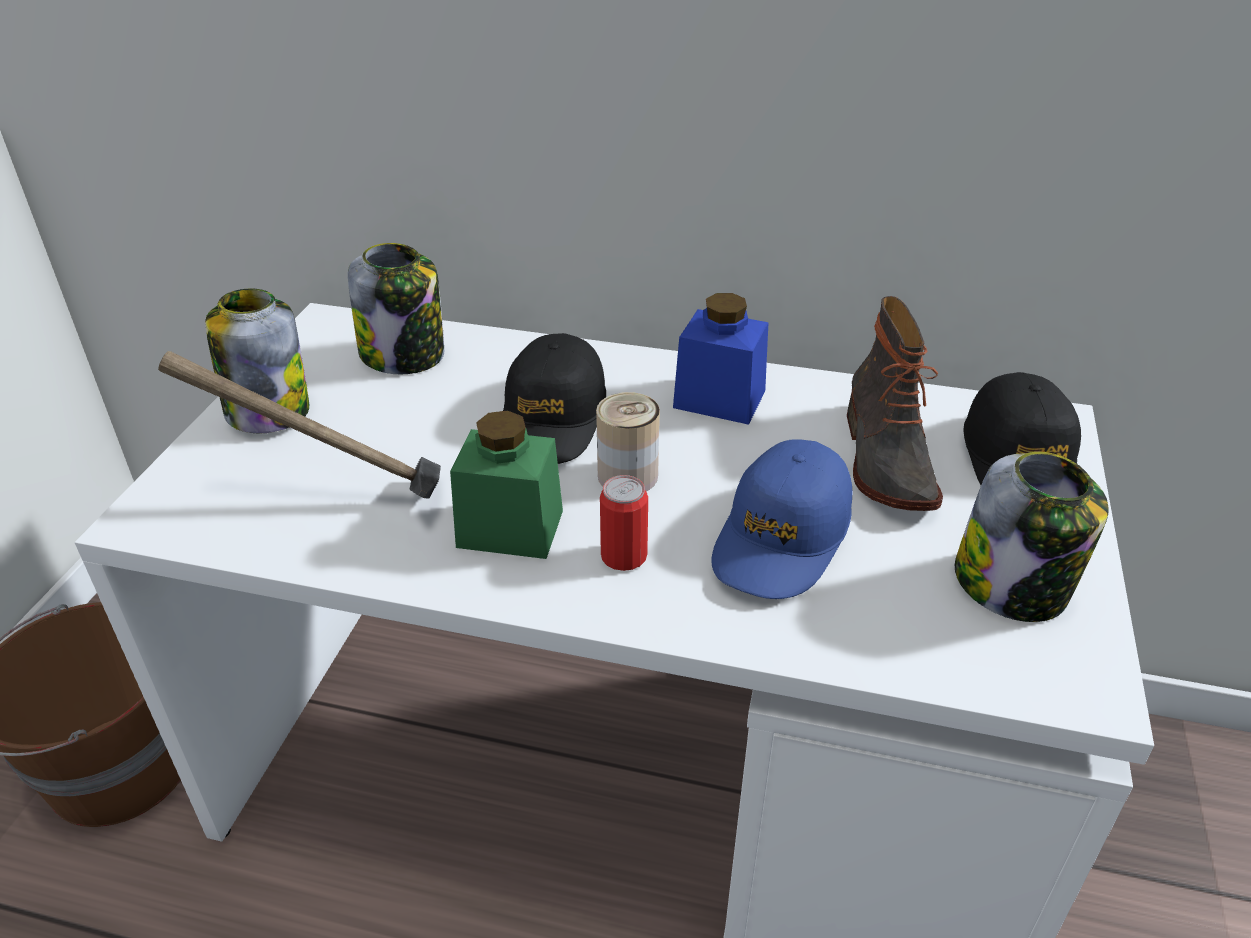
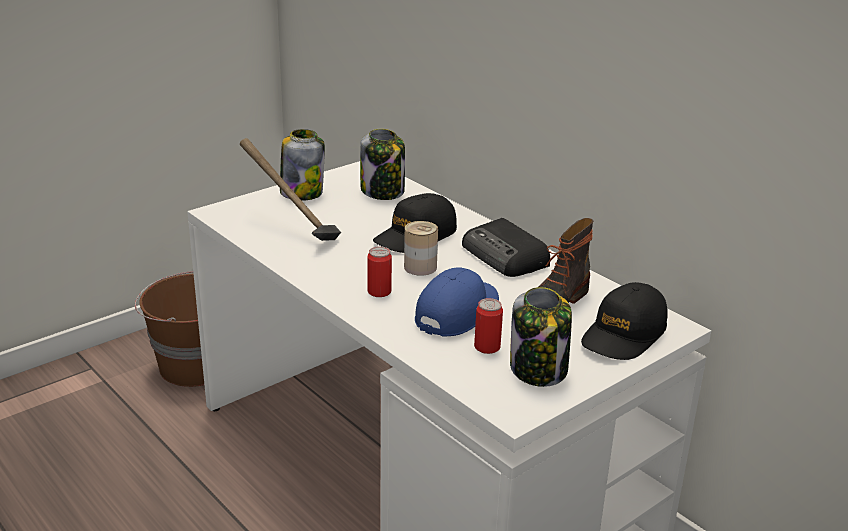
camera: 35 degrees right, 10 degrees down
(510, 529) = (346, 266): green jar -> none
(719, 399) = (505, 256): blue jar -> radio
(782, 537) = (457, 312): blue cap -> blue cap turned 150 degrees clockwise
(900, 582) = (487, 347): none -> can

